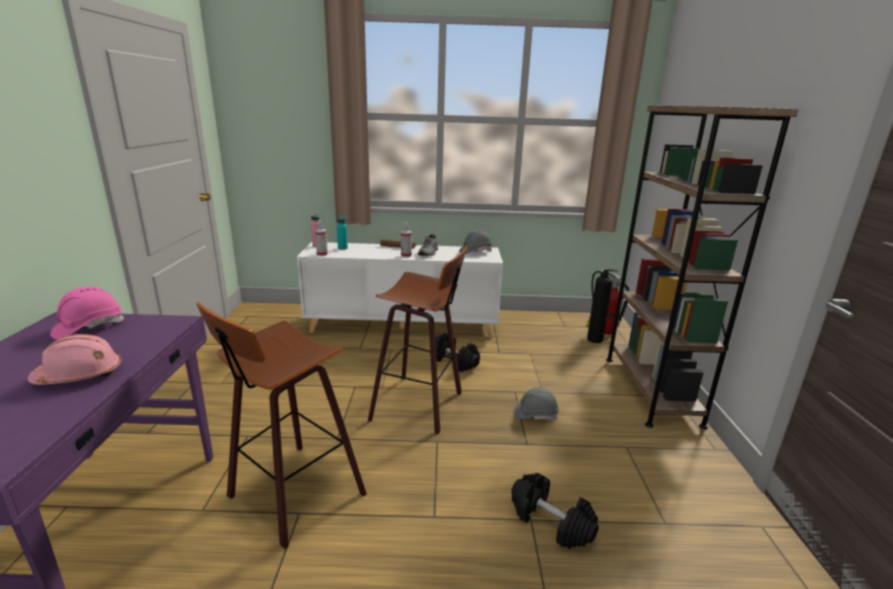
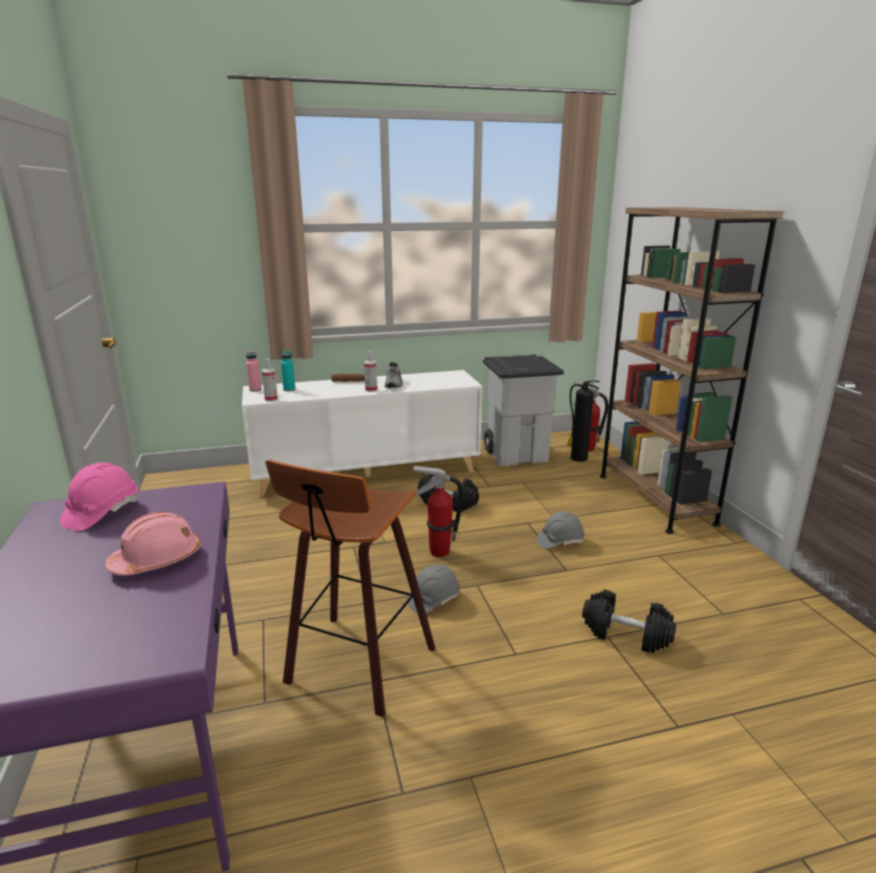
camera: 15 degrees left, 0 degrees up
(421, 404) = (438, 552): stool -> fire extinguisher
(475, 251) = (444, 377): grey hard hat -> grey hard hat (433, 600)
(539, 328) = (517, 455): none -> grey trash can

